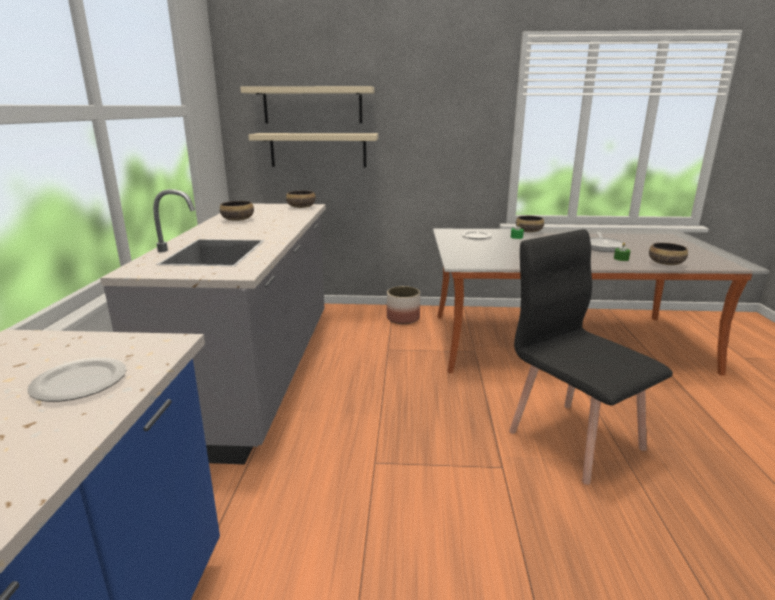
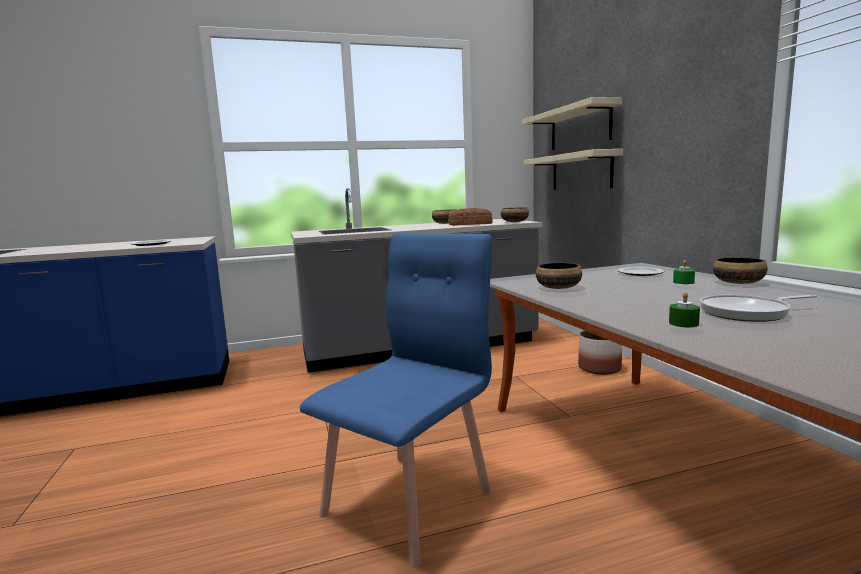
camera: 70 degrees right, 10 degrees down
(282, 216) = (470, 224): none -> bread
(575, 439) = (409, 502): black chair -> blue chair
(666, 263) = (726, 347): bowl -> bowl (559, 288)

